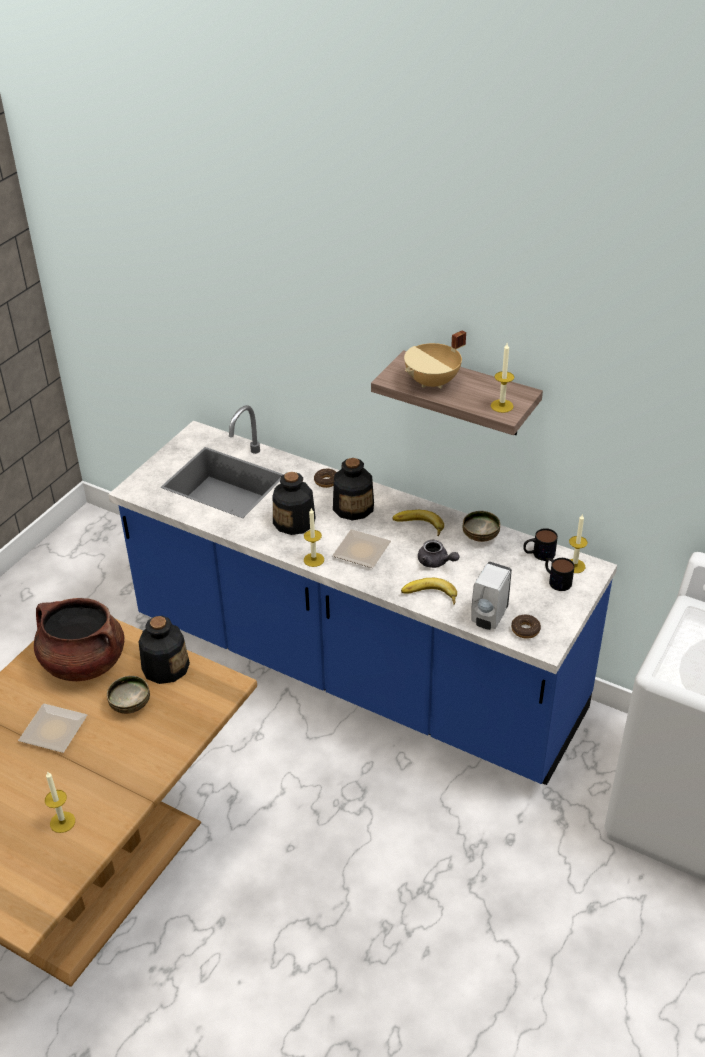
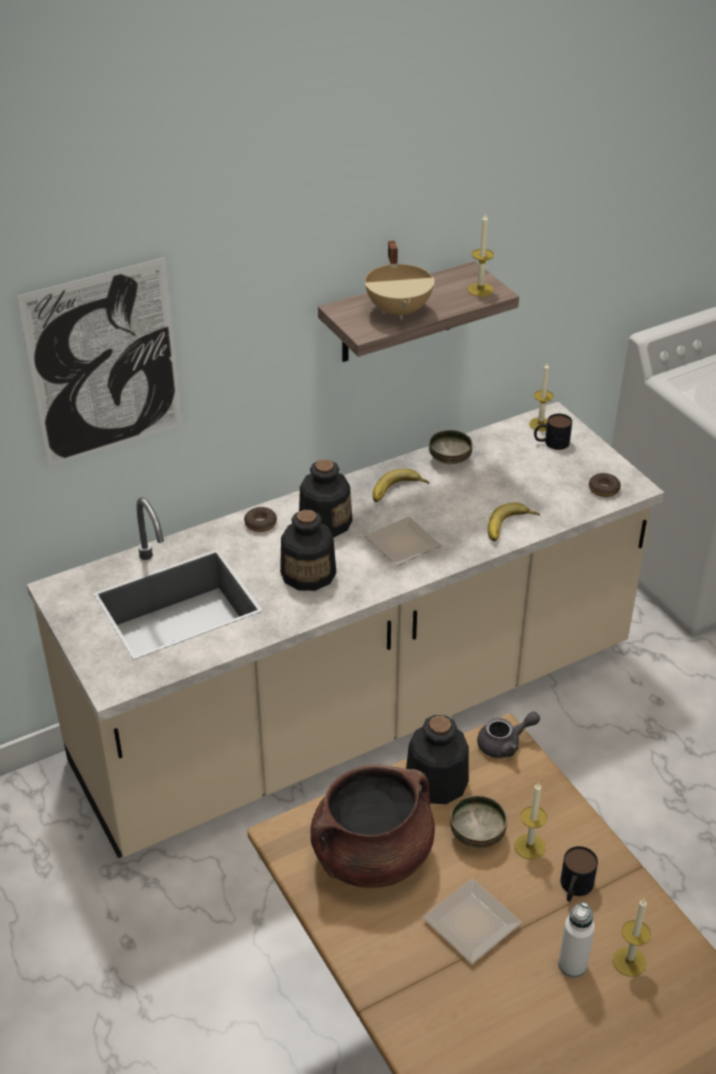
camera: 60 degrees left, 0 degrees up
(45, 793) = (572, 965): none -> white bottle
(251, 304) = (104, 364): none -> picture
(313, 559) = (385, 583): candle -> candle (530, 846)
(355, 668) = (358, 710): blue counter -> beige counter
(436, 562) = (463, 502): grey teapot -> grey teapot (505, 744)
(488, 618) = (571, 504): white soap dispenser -> none
(538, 554) = (506, 437): mug -> mug (574, 888)

